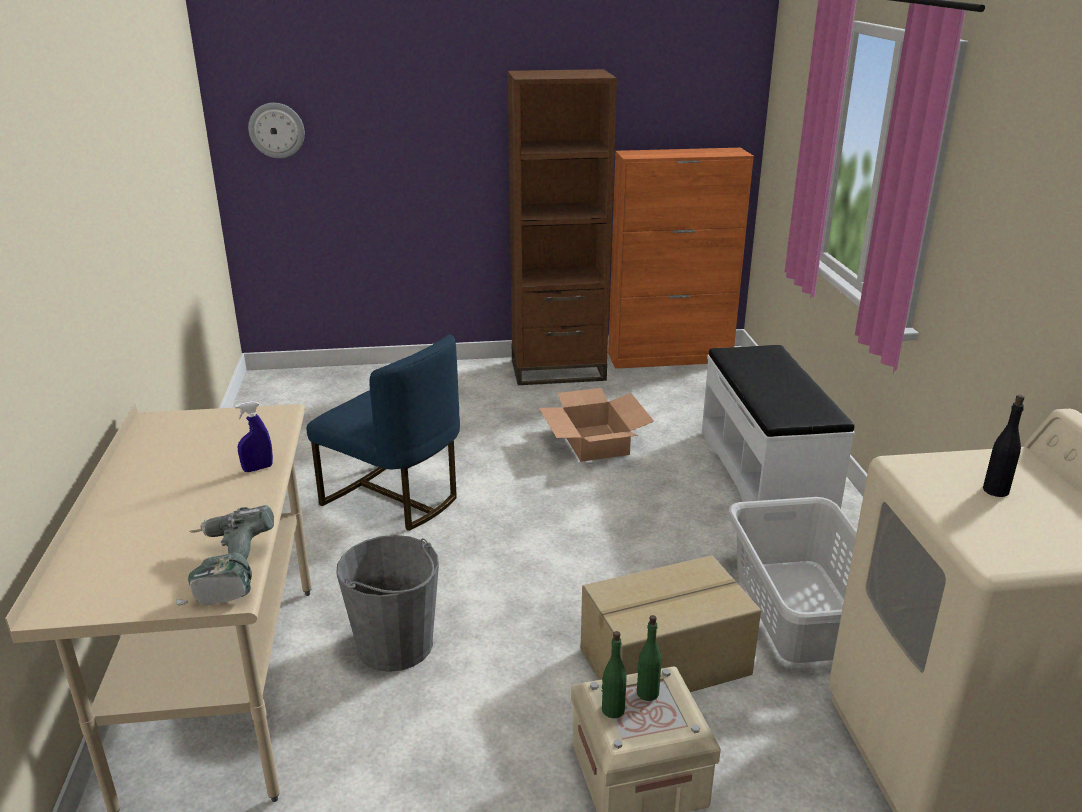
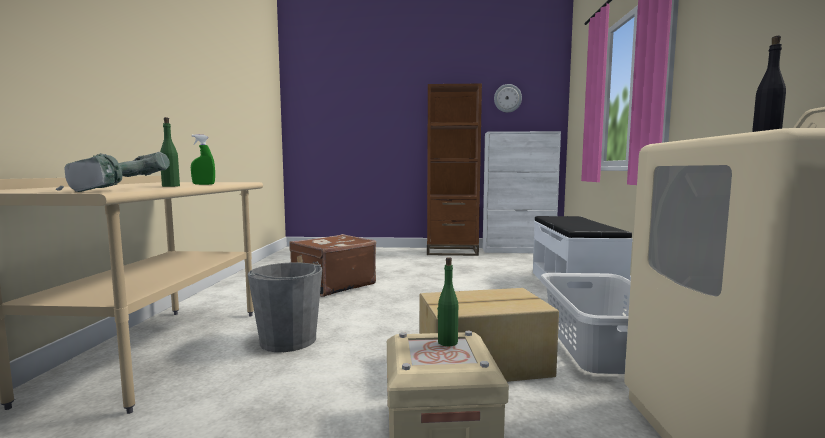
camera: 10 degrees right, 20 degrees down
(258, 468) = (203, 184): blue spray bottle -> green spray bottle
(276, 130) = (314, 120): wall clock -> wall clock (507, 98)
(394, 498) = (332, 285): blue chair -> brown suitcase
(594, 442) = (464, 273): cardboard box -> none
(612, 710) = (412, 348): green bottle -> green bottle (170, 186)
(670, 358) = (518, 250): orange cabinet -> white cabinet

